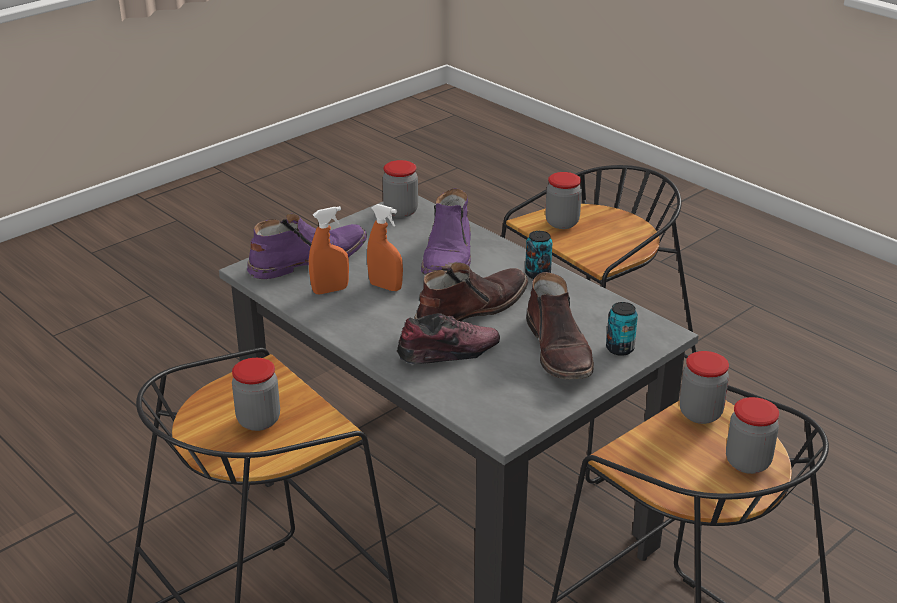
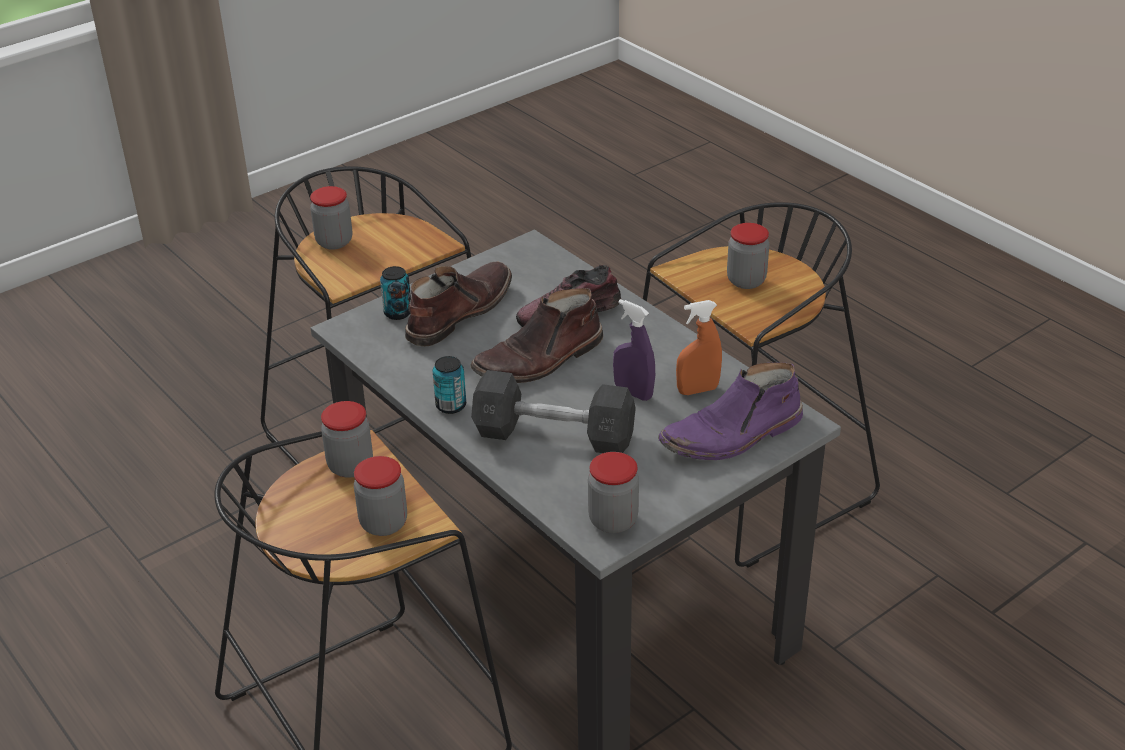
camera: 175 degrees left, 5 degrees up
(385, 287) = (633, 393): orange spray bottle -> purple spray bottle
(449, 257) = (554, 435): purple boot -> grey dumbbell
(559, 350) = (458, 312): brown boot -> brown boot turned 45 degrees clockwise
(700, 413) = (350, 274): jar -> jar (350, 466)

